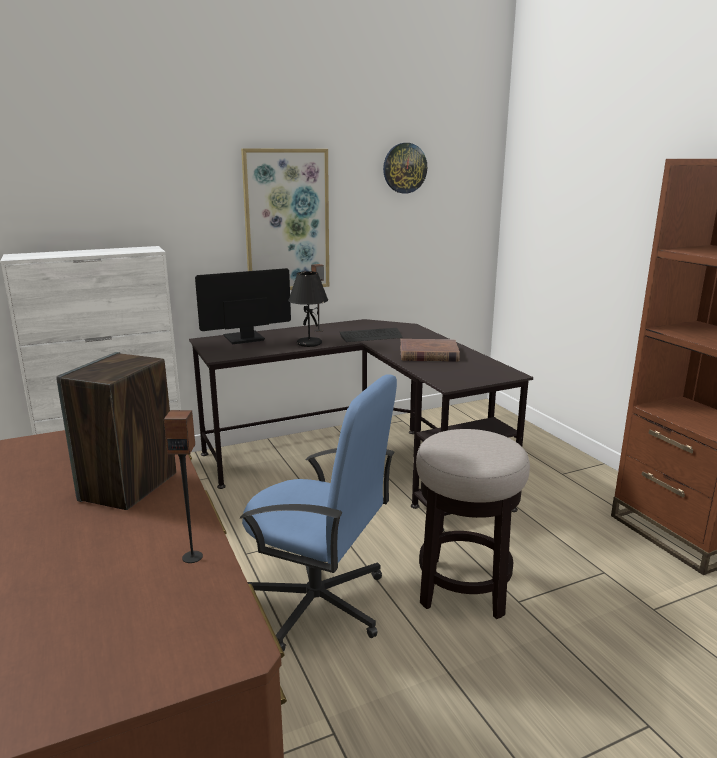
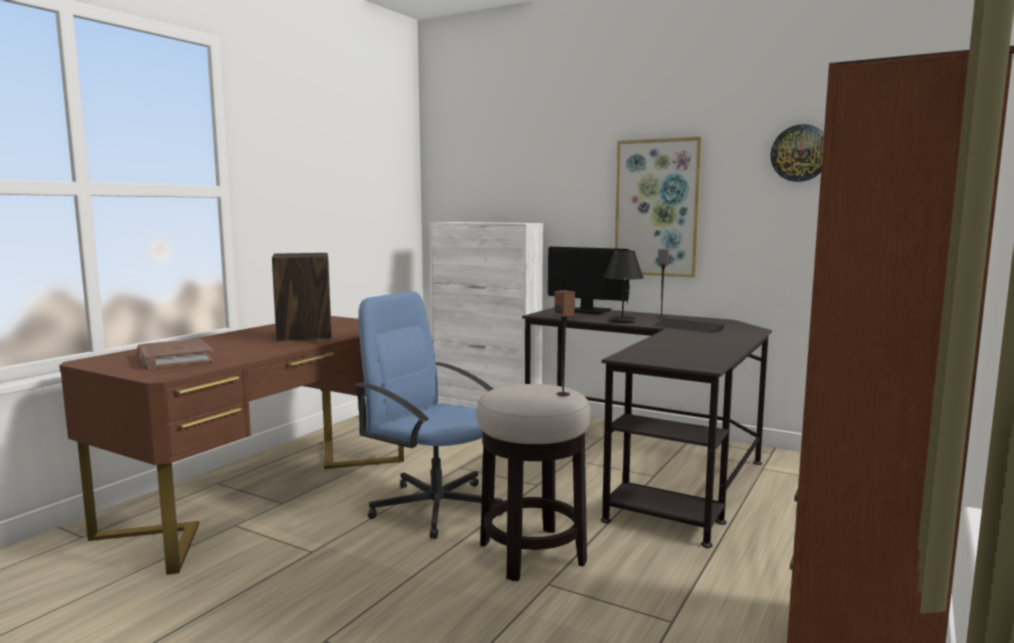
camera: 55 degrees right, 10 degrees down
(192, 557) = (241, 357): speaker -> speaker (563, 394)
(318, 604) = (435, 506): blue office chair -> blue office chair turned 135 degrees clockwise
(428, 354) = (689, 343): brown book -> brown book (174, 358)

